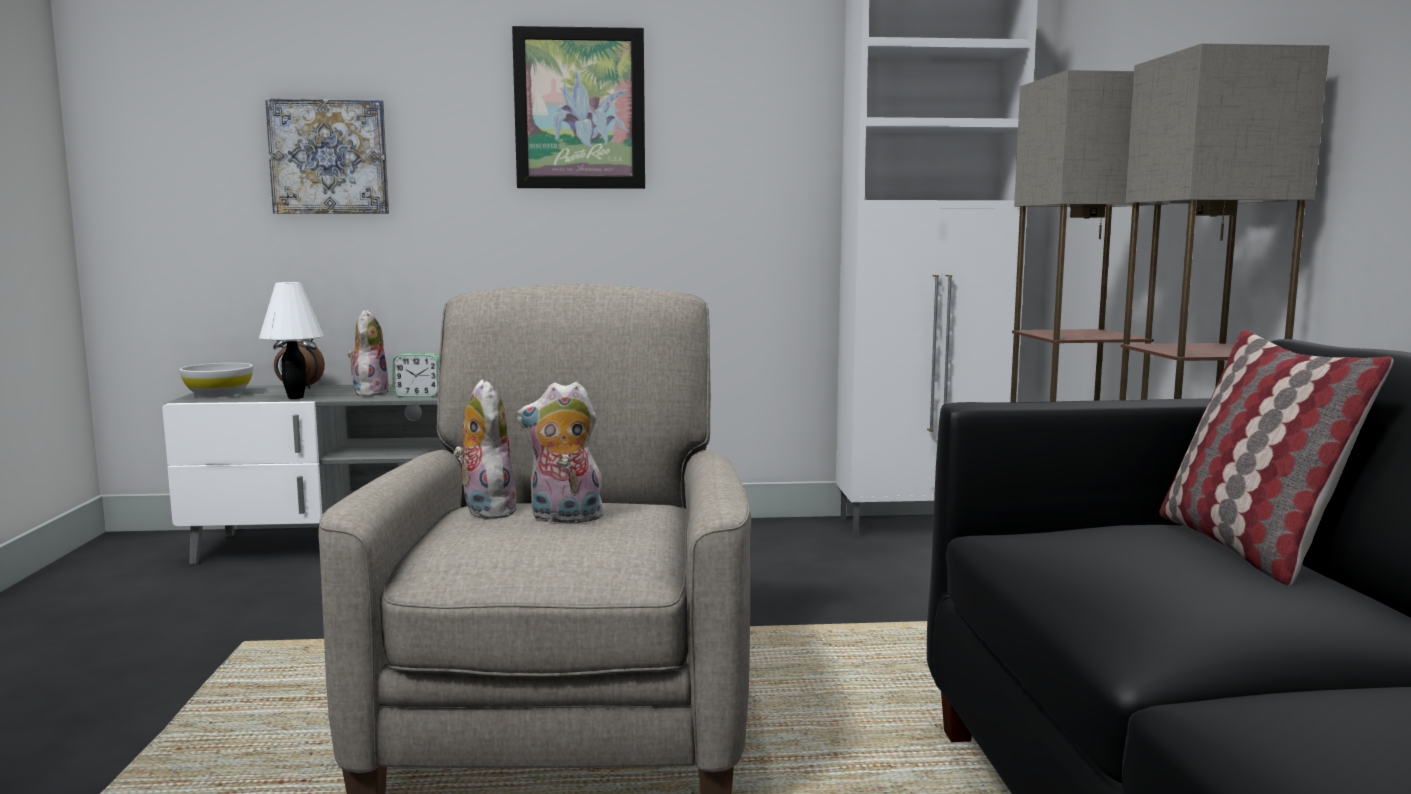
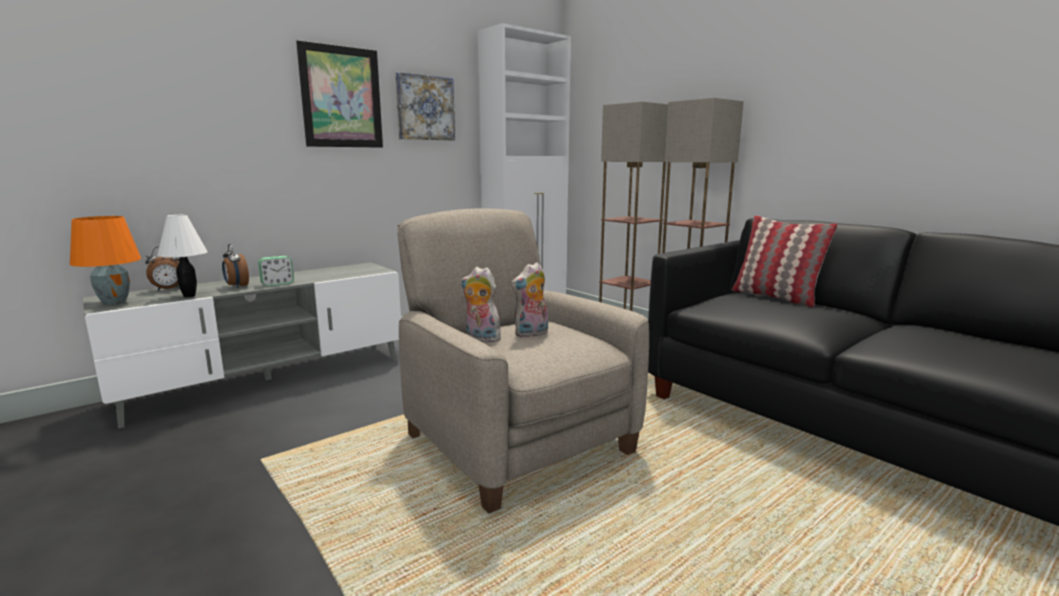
camera: 35 degrees left, 5 degrees up
(218, 394) = (114, 302): white bowl -> orange table lamp
(329, 157) = (168, 122): picture -> picture (425, 108)
(369, 393) = (236, 286): plush toy -> alarm clock

